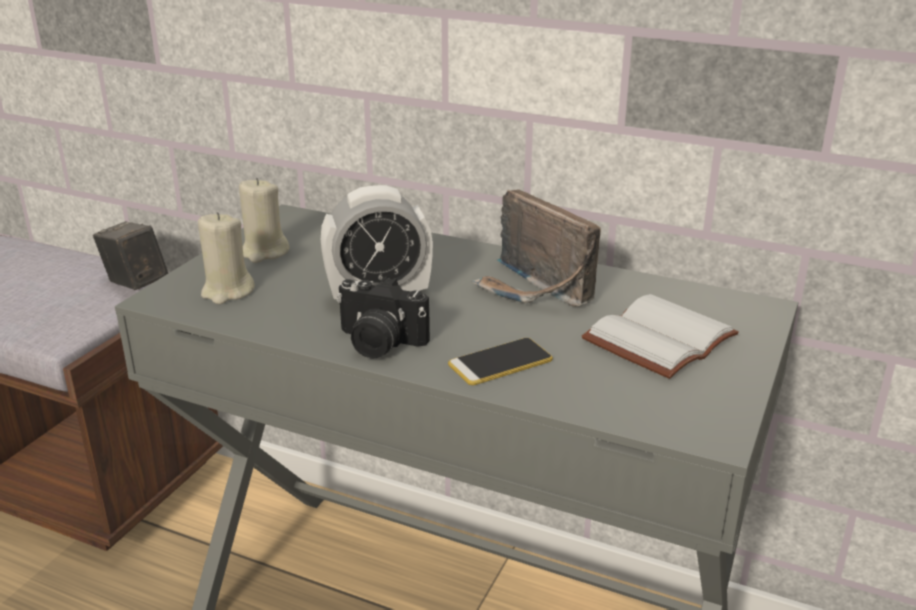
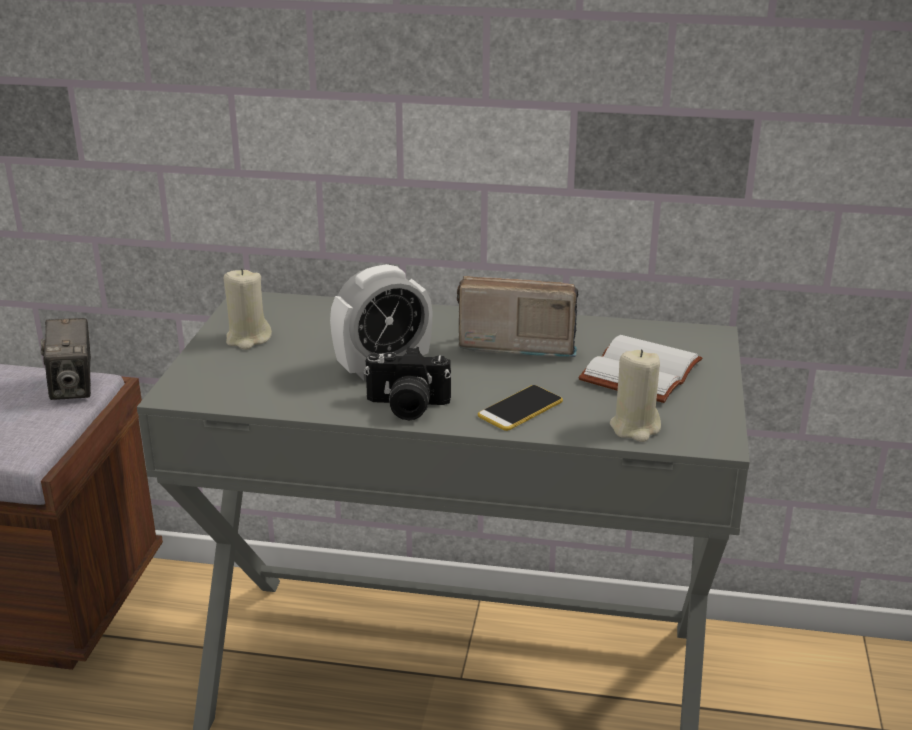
camera: 15 degrees left, 0 degrees up
(135, 284) = (73, 388): camera -> camera turned 135 degrees counterclockwise
(227, 292) = (238, 379): beige candle -> beige candle (635, 427)
(532, 290) = (514, 343): radio -> radio turned 150 degrees clockwise

